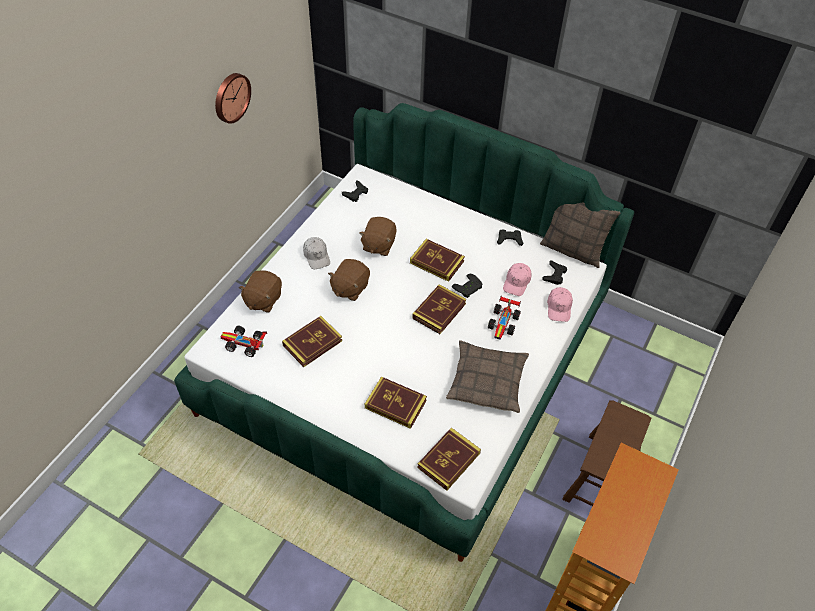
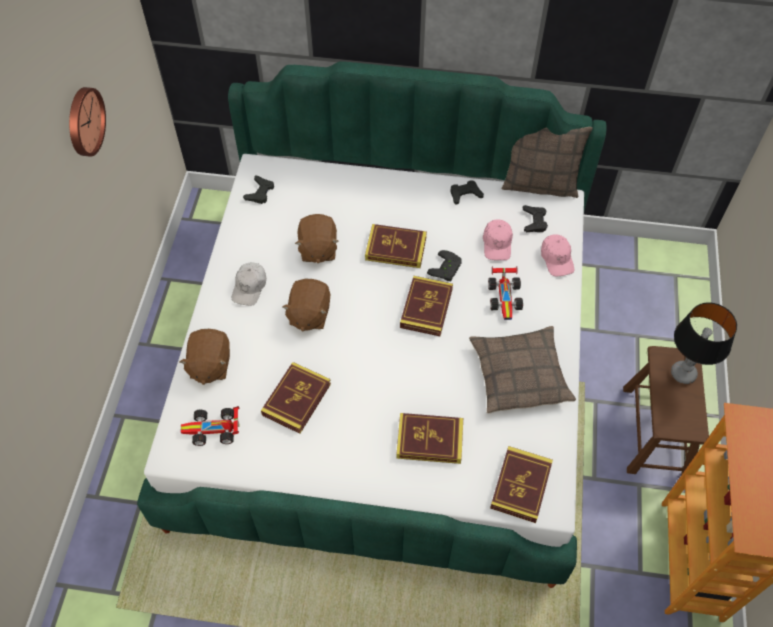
camera: 20 degrees left, 5 degrees up
(316, 256) = (250, 287): white cap -> white cap turned 60 degrees clockwise
(628, 429) = (683, 374): none -> table lamp

